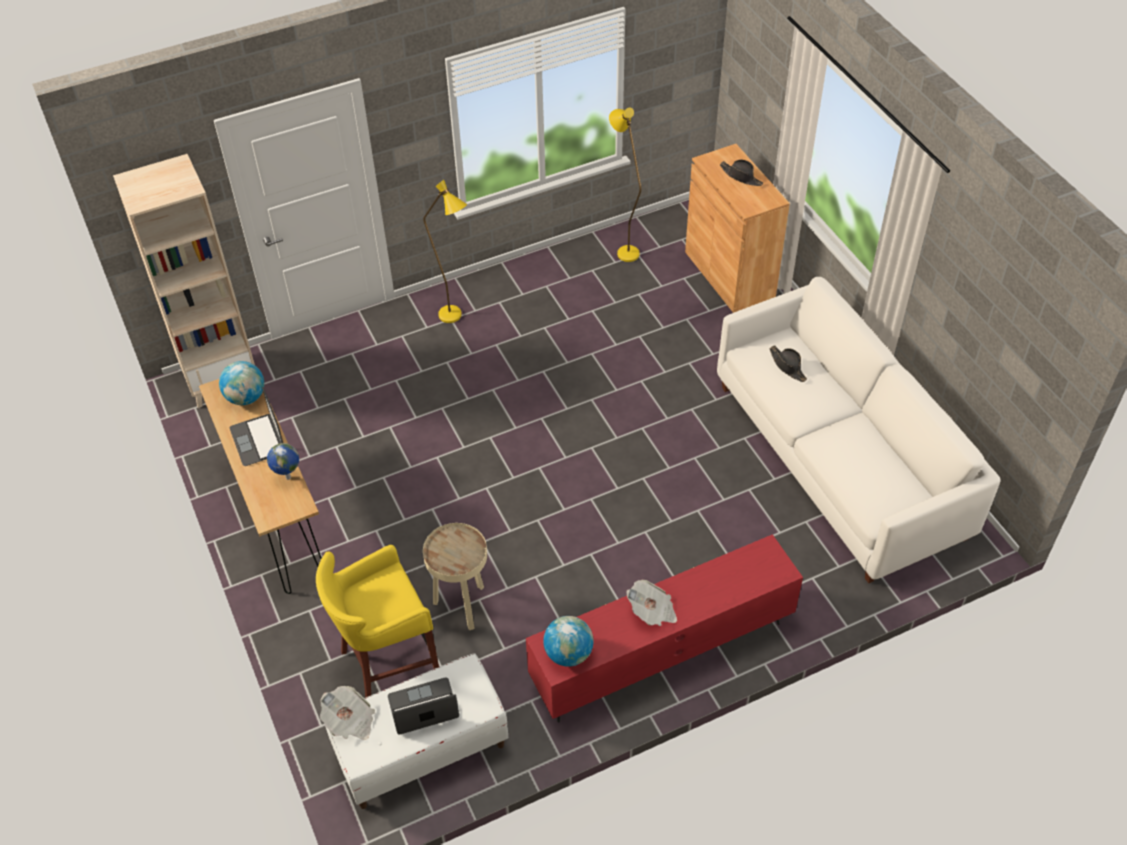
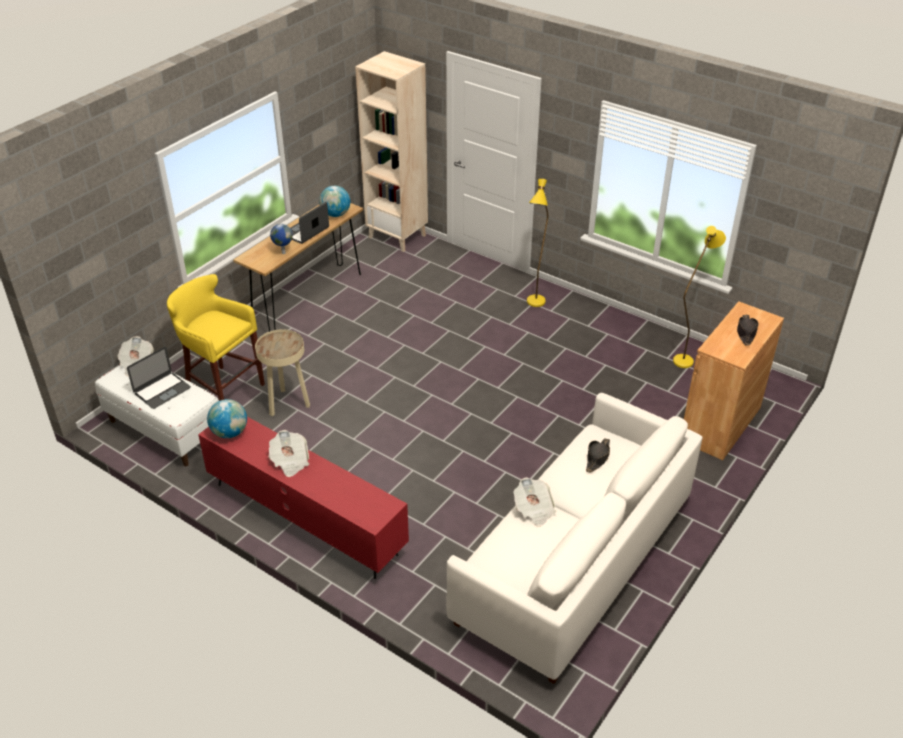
camera: 60 degrees right, 10 degrees down
(423, 707) = (162, 390): laptop -> laptop turned 90 degrees clockwise
(829, 442) = (534, 510): none -> newspaper

